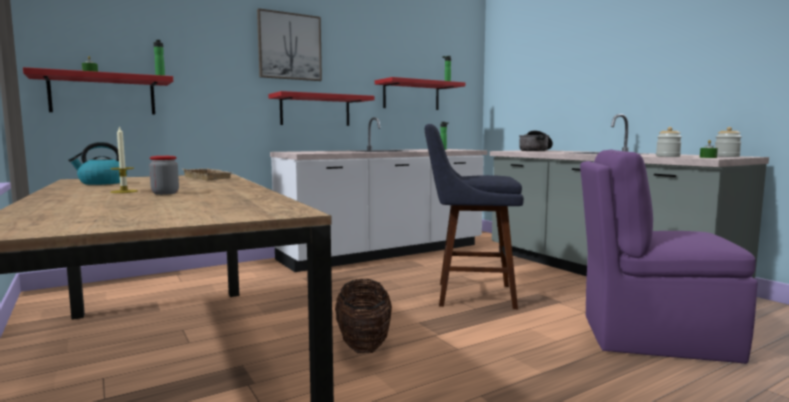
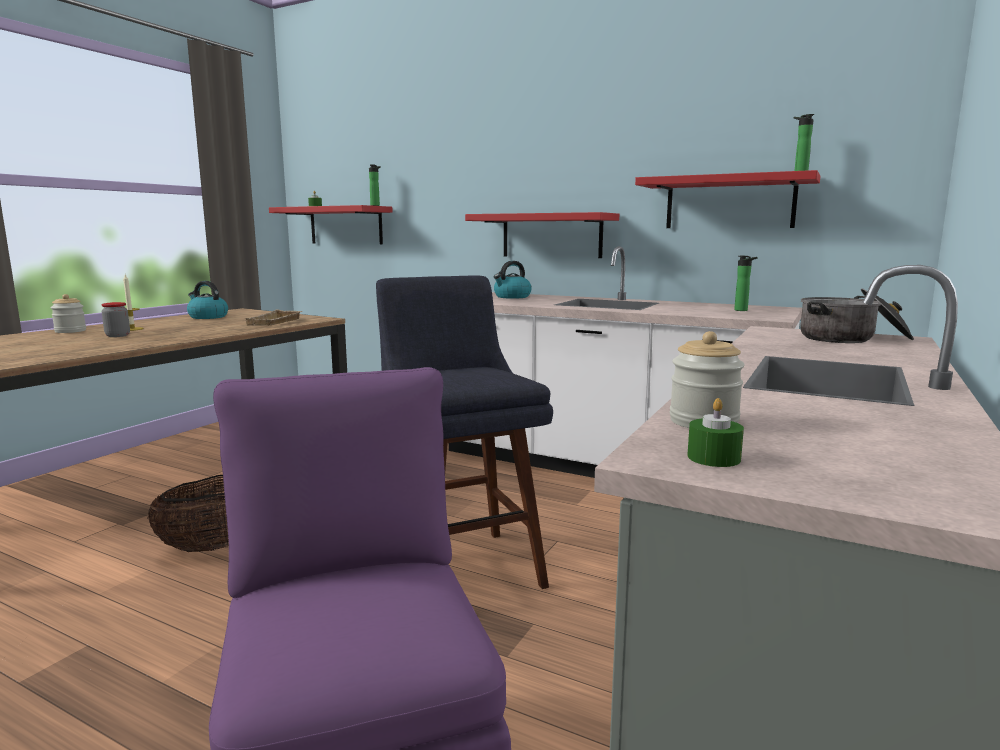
camera: 60 degrees right, 5 degrees up
(289, 46) = (519, 146): picture -> none
(315, 151) = (512, 297): none -> kettle
(726, 156) = (890, 482): jar -> jar (70, 331)

